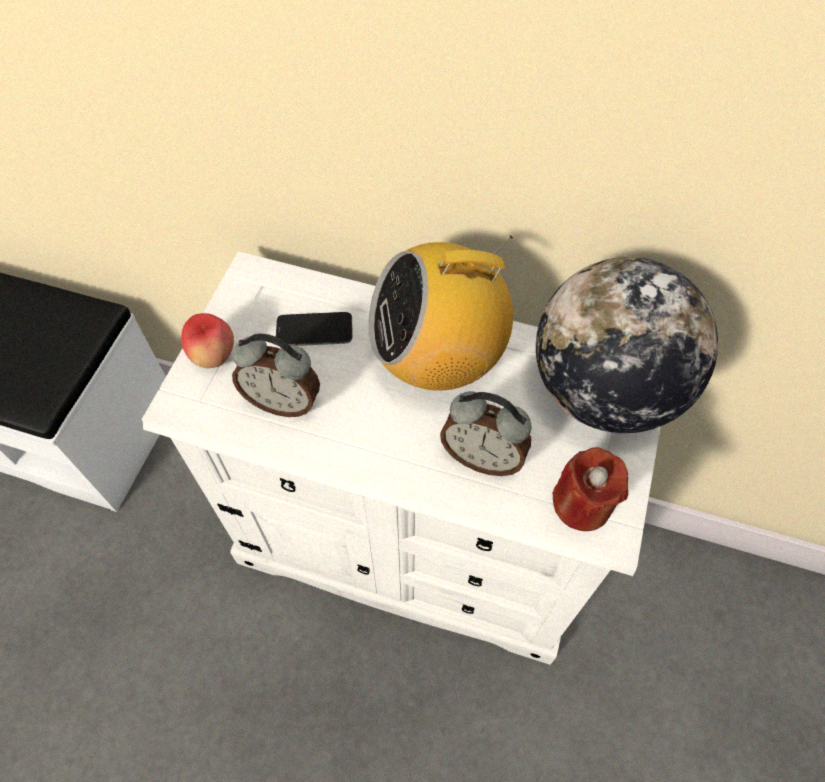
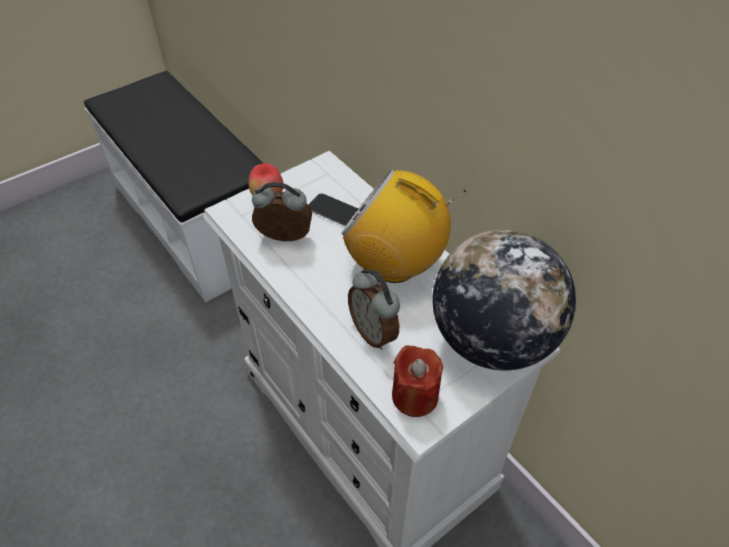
camera: 35 degrees right, 10 degrees down
(283, 401) = (284, 239): alarm clock -> alarm clock turned 135 degrees clockwise

